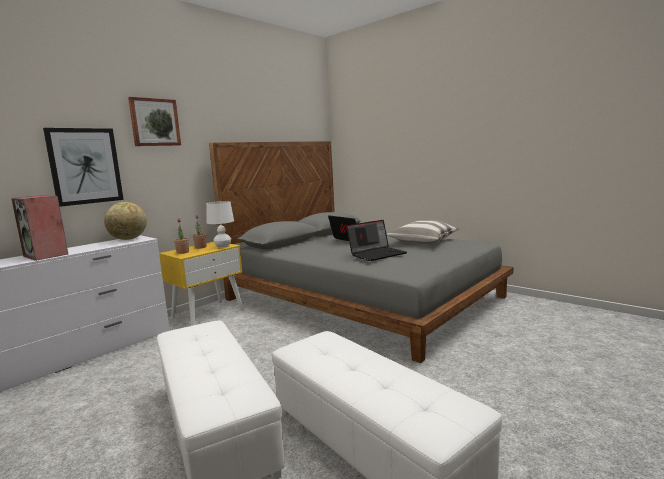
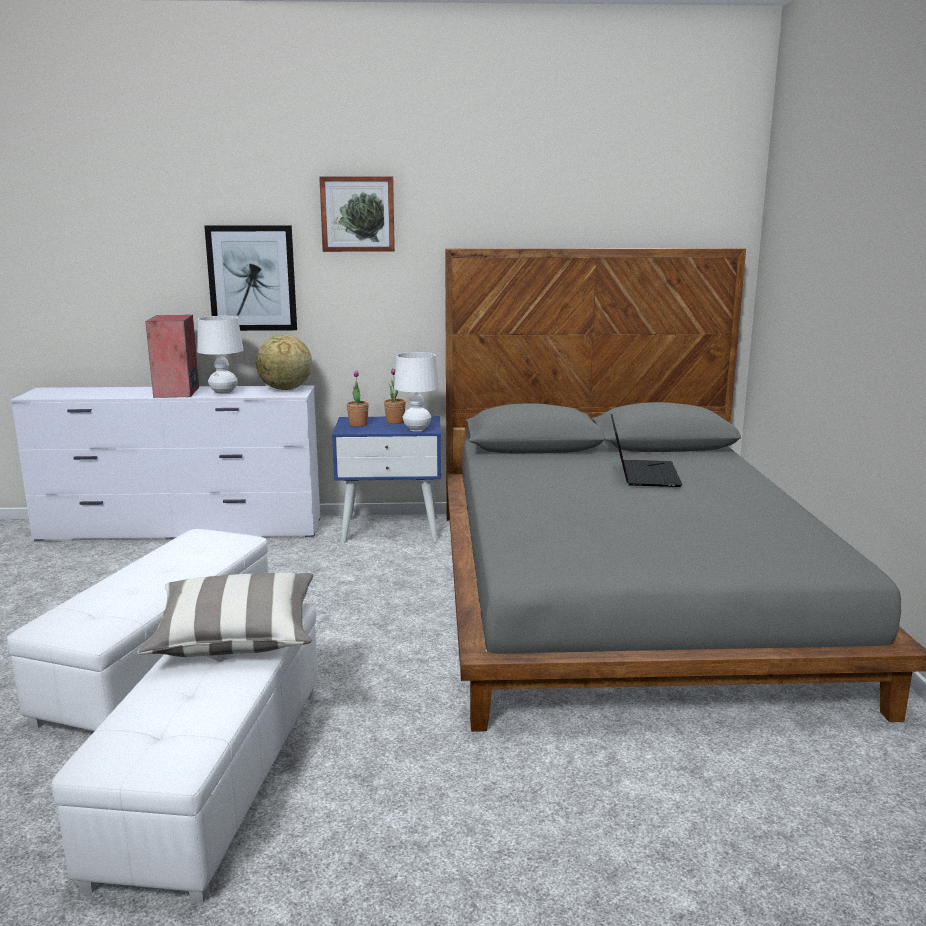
camera: 45 degrees right, 5 degrees up
(87, 248) = (223, 392): none -> white table lamp
(208, 313) = (391, 529): yellow nightstand -> blue nightstand
(377, 254) = (578, 515): laptop -> none
(422, 241) = (746, 520): pillow -> pillow (235, 637)

